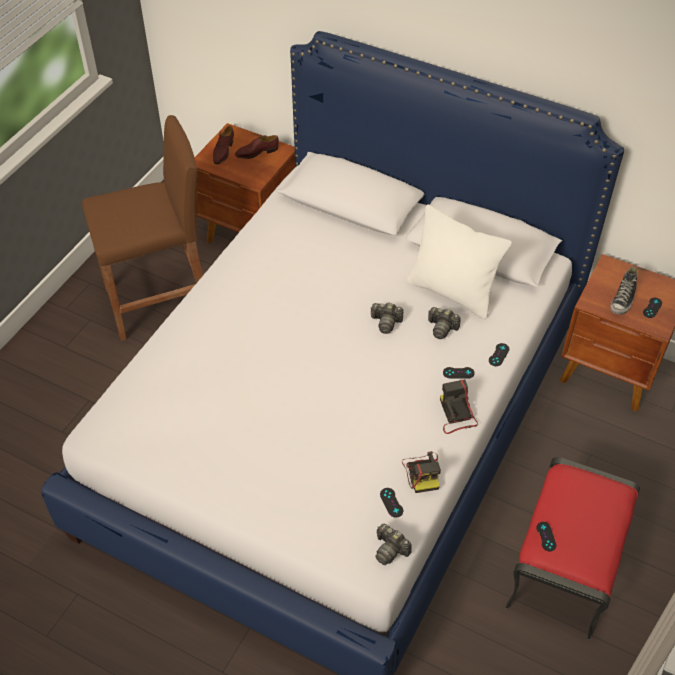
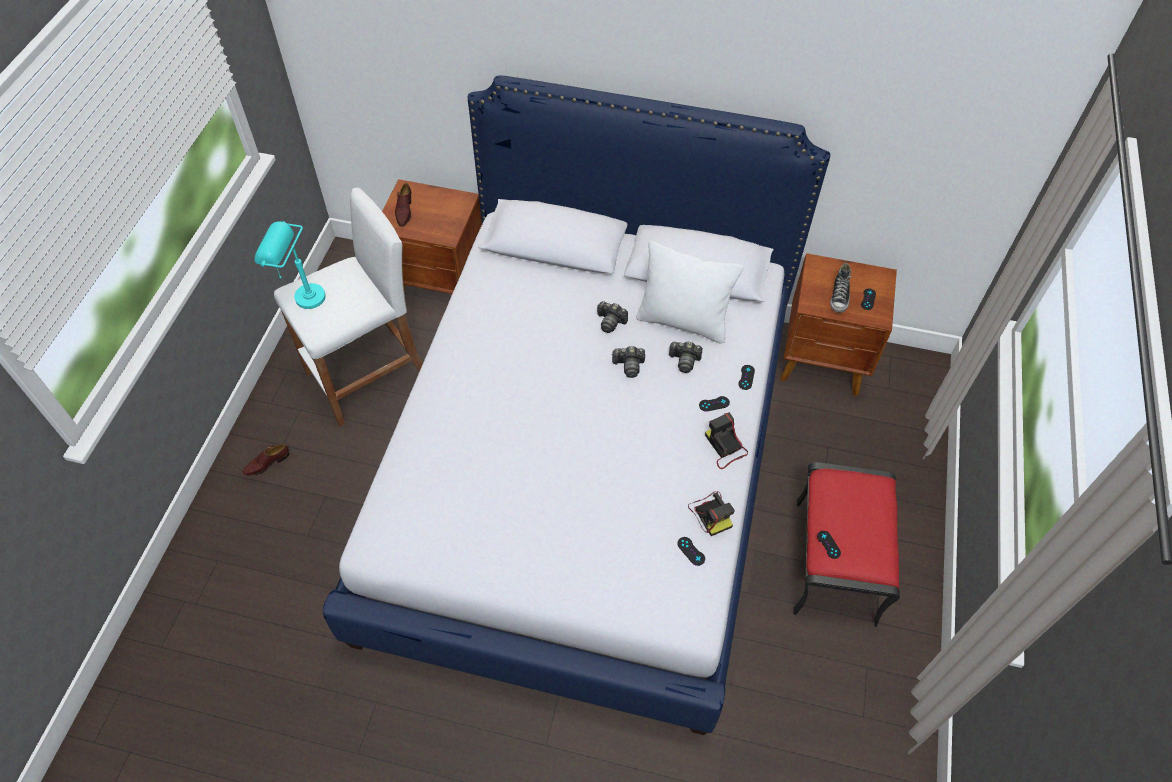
camera: 15 degrees left, 5 degrees up
(102, 207) = (299, 296): none -> turquoise table lamp
(161, 301) = (369, 375): brown stool -> white stool
(257, 152) = (439, 206): brown shoe -> brown shoe (267, 463)
(390, 549) = (704, 599): camera -> camera (610, 322)

